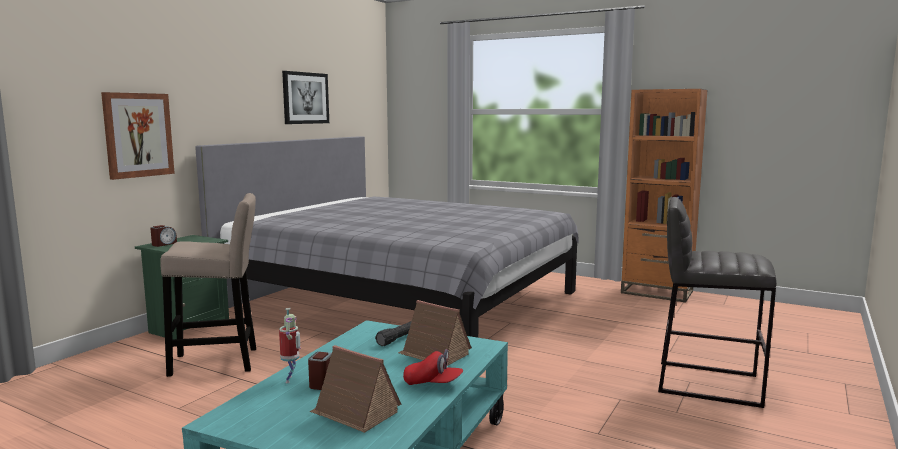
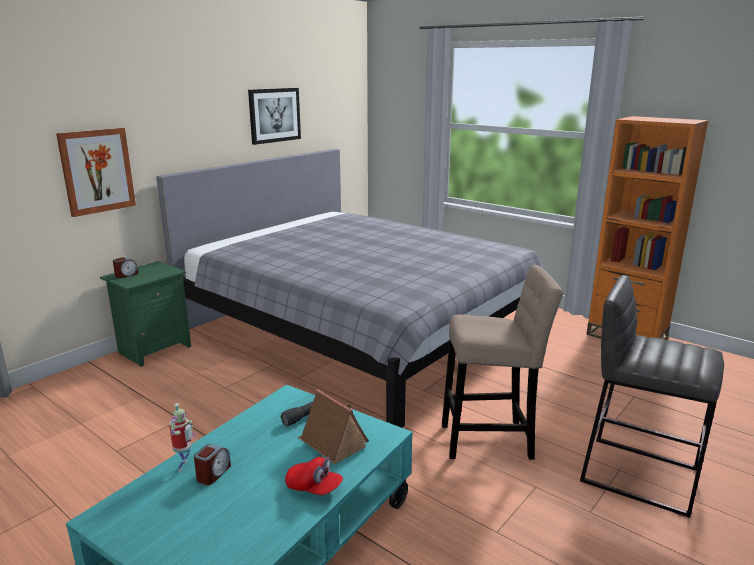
camera: 10 degrees right, 10 degrees up
(219, 362) = (168, 396): beige stool -> beige stool (492, 440)
(355, 412) = (224, 522): toy house -> none

